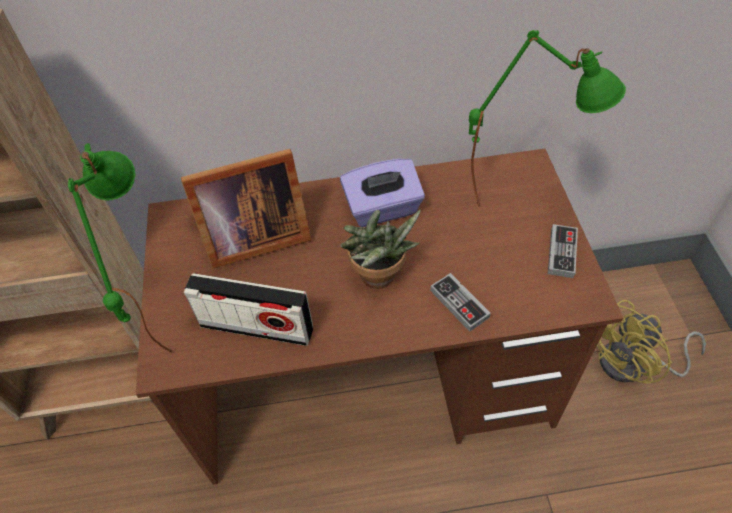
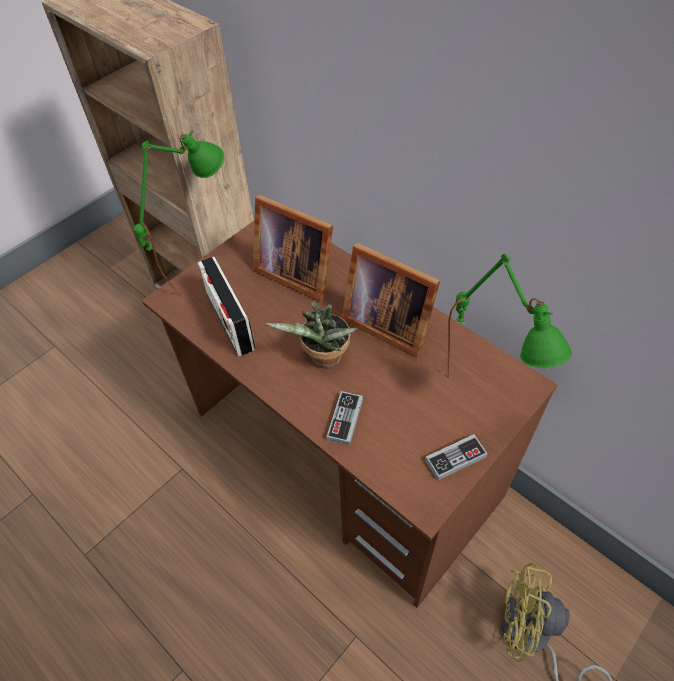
camera: 50 degrees right, 0 degrees up
(383, 209) = (386, 322): purple tissue box -> picture frame

